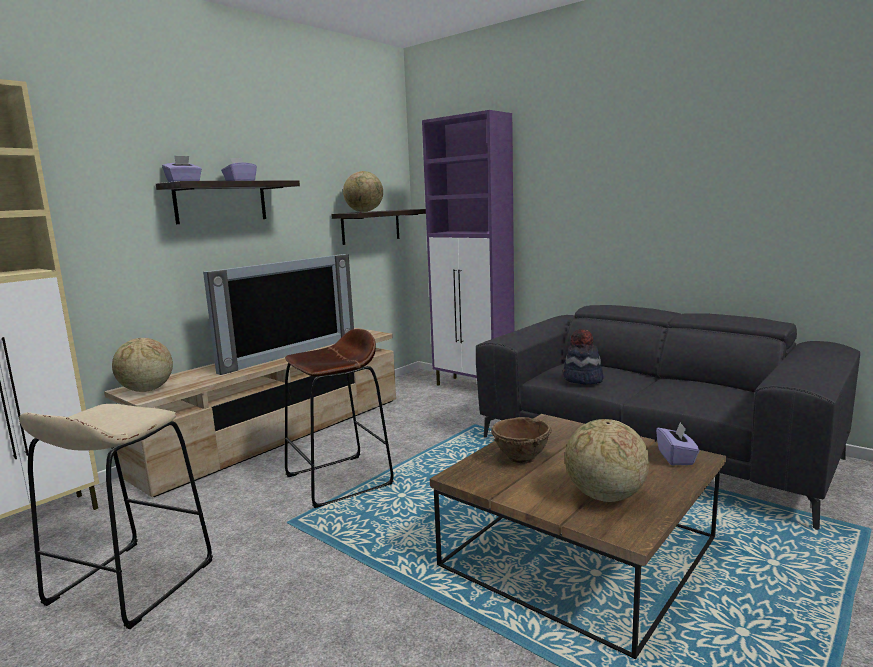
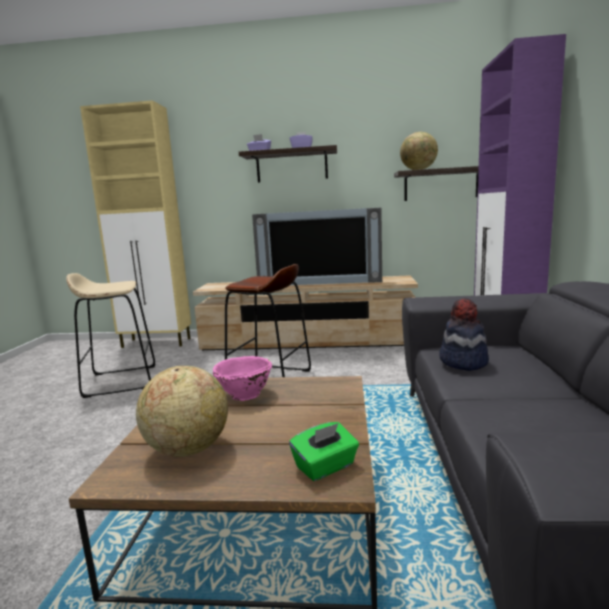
camera: 55 degrees right, 0 degrees up
(146, 390) = (215, 286): globe -> none
(521, 458) = (244, 395): brown bowl -> pink bowl
(676, 458) = (325, 467): purple tissue box -> green tissue box

